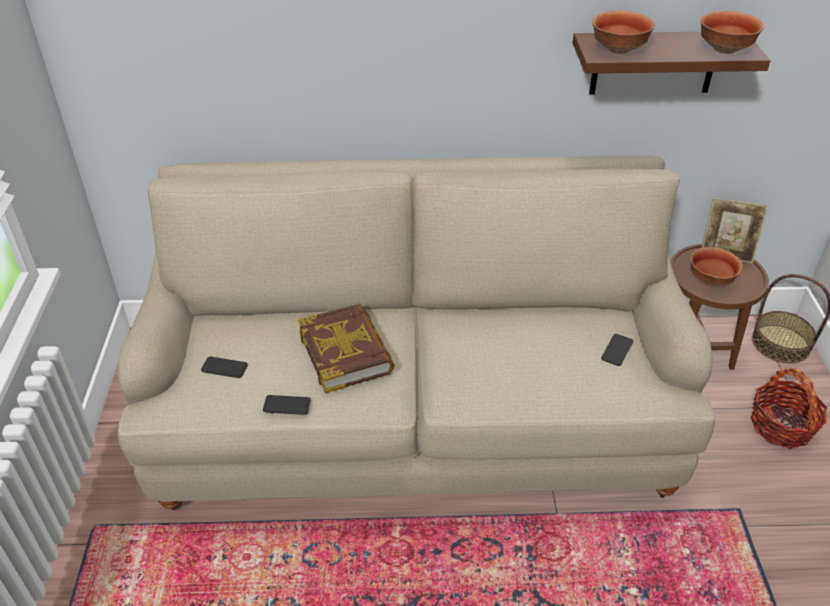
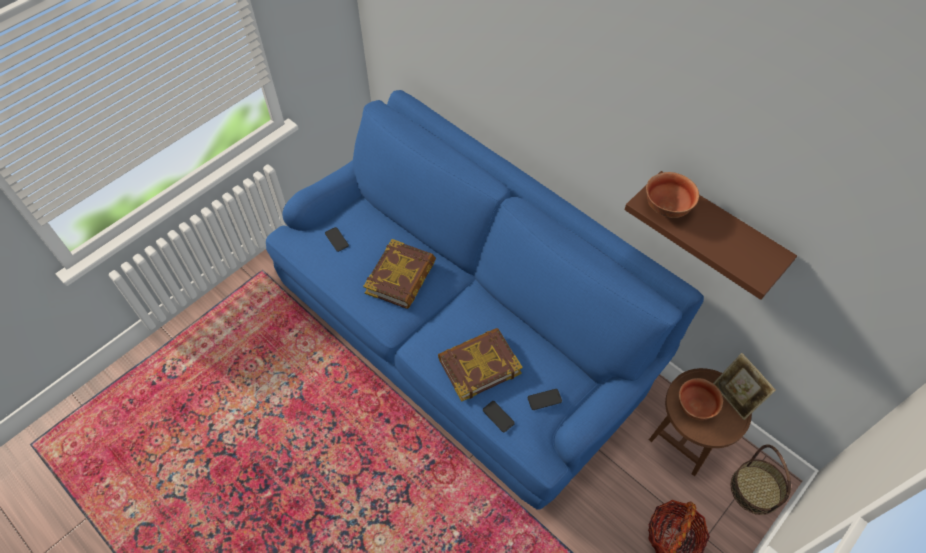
camera: 45 degrees right, 15 degrees up
(286, 405) = (341, 285): phone -> phone (498, 416)
(415, 414) = (463, 336): beige sofa -> blue sofa
(525, 368) = (479, 365): none -> book
(724, 49) = (744, 260): bowl -> none

